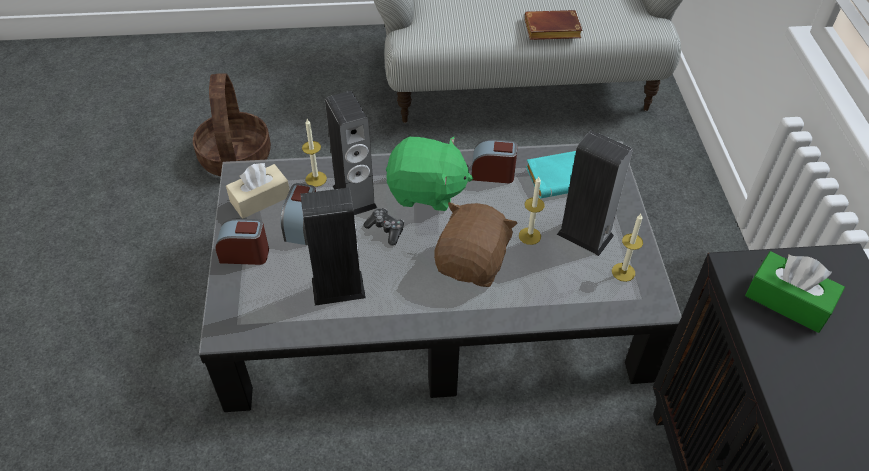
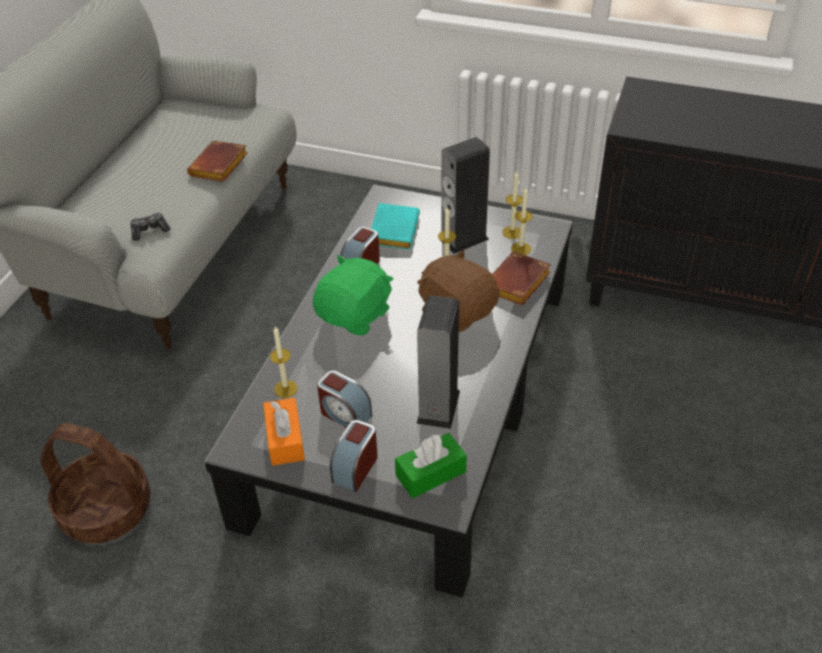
camera: 65 degrees left, 5 degrees down
(260, 199) = (285, 439): beige tissue box -> orange tissue box
(354, 197) = (329, 366): speaker -> none
(386, 230) = (386, 355): game controller -> game controller (149, 231)
(541, 300) = (517, 285): none -> brown book
(601, 287) = (521, 249): none -> candle
(788, 301) = (663, 118): green tissue box -> green tissue box (431, 473)

